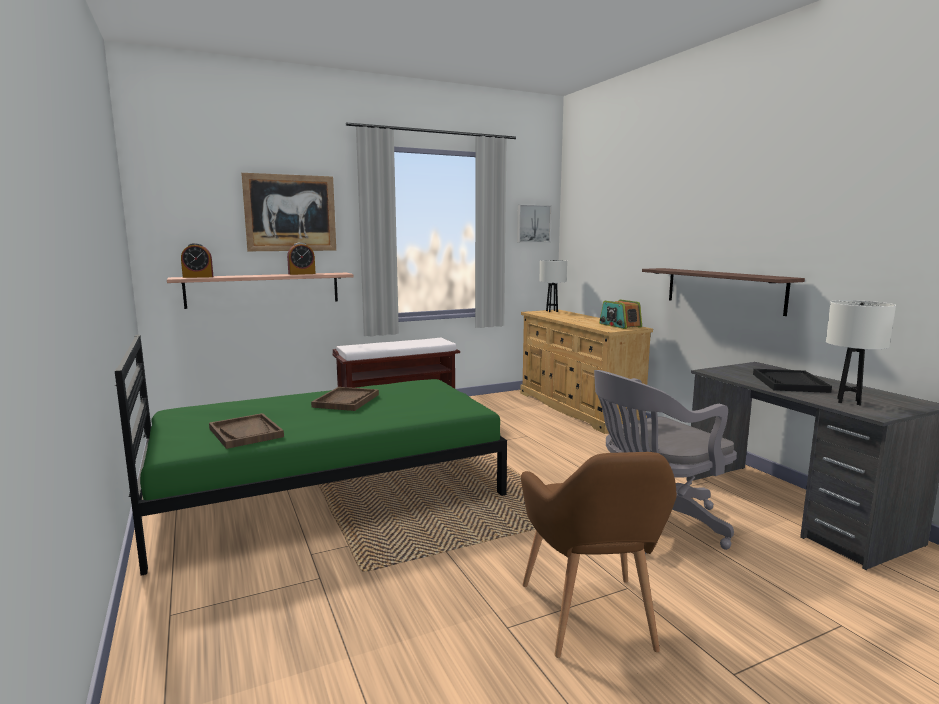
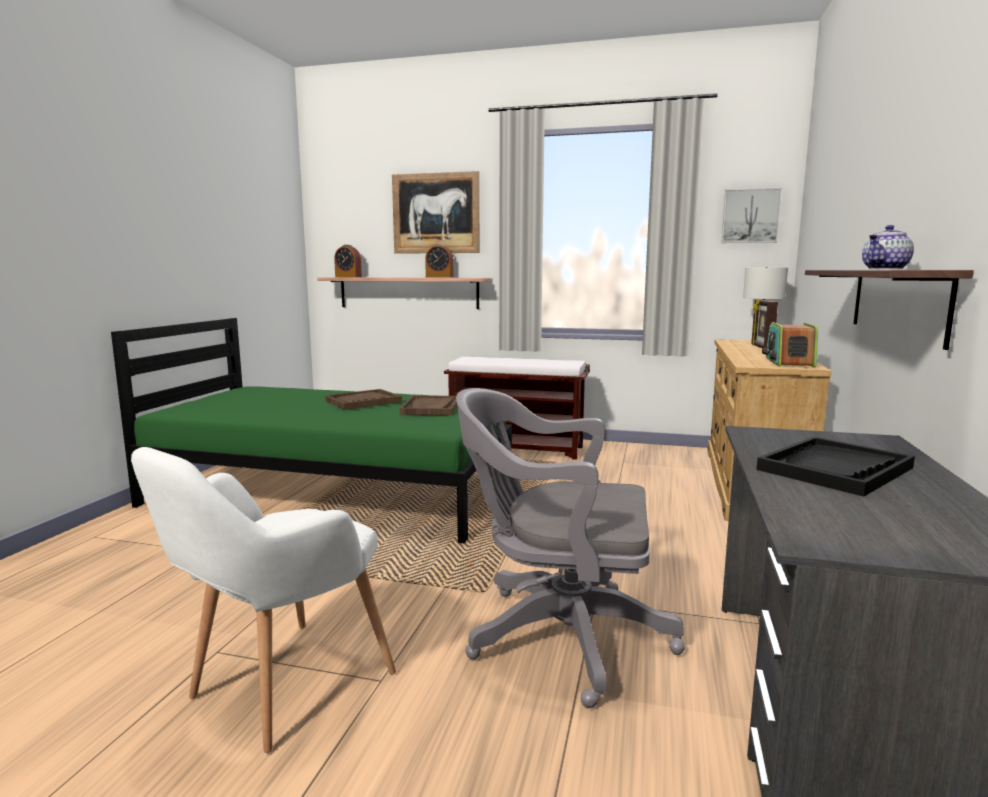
camera: 40 degrees right, 0 degrees up
(246, 433) = (234, 409): brown tray -> brown tray (431, 408)
(568, 316) = (761, 347): none -> picture frame
(592, 623) = (279, 690): brown armchair -> white armchair
(737, 274) = (885, 269): none -> teapot
(848, 401) = (841, 514): white table lamp -> none

